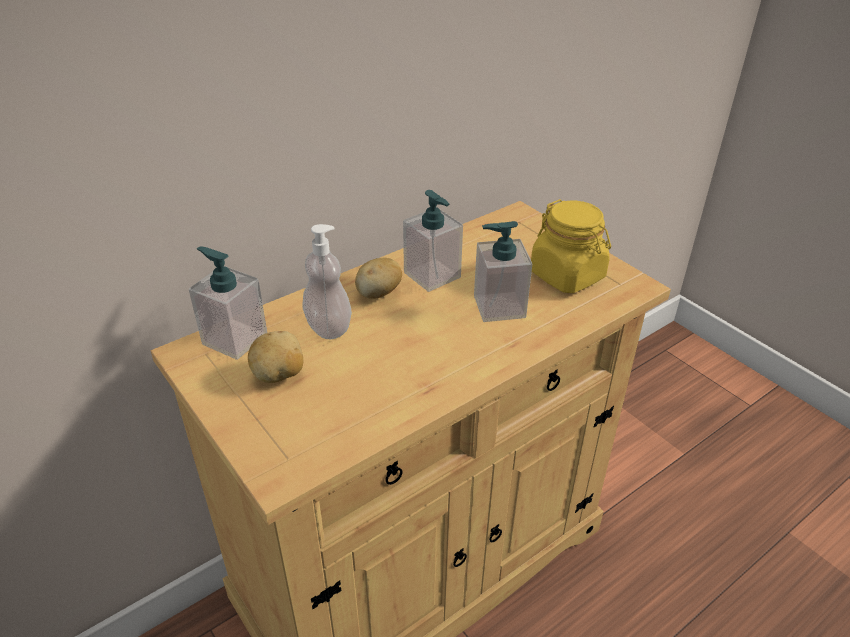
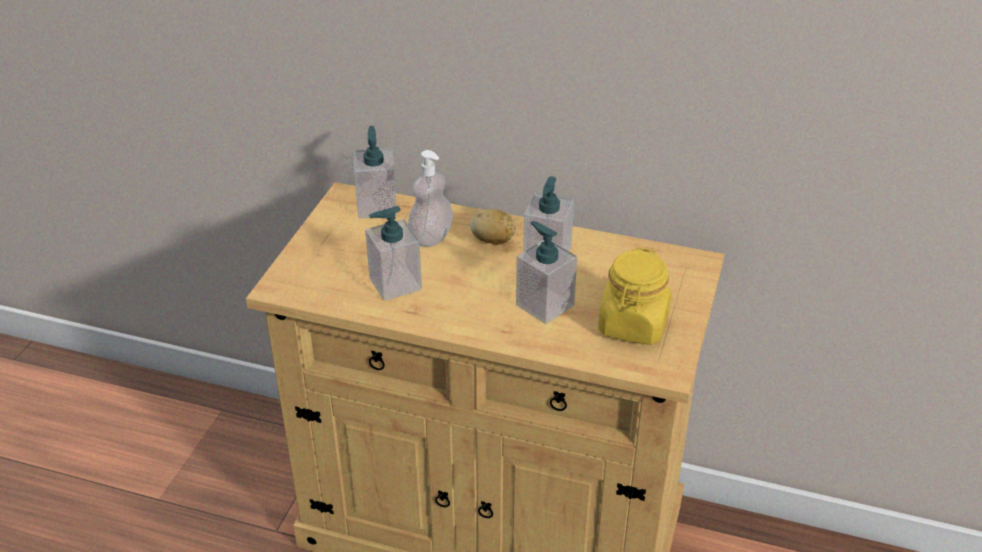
camera: 55 degrees right, 0 degrees up
(279, 375) = (361, 242): potato -> none
(373, 382) = (395, 284): none -> soap dispenser

